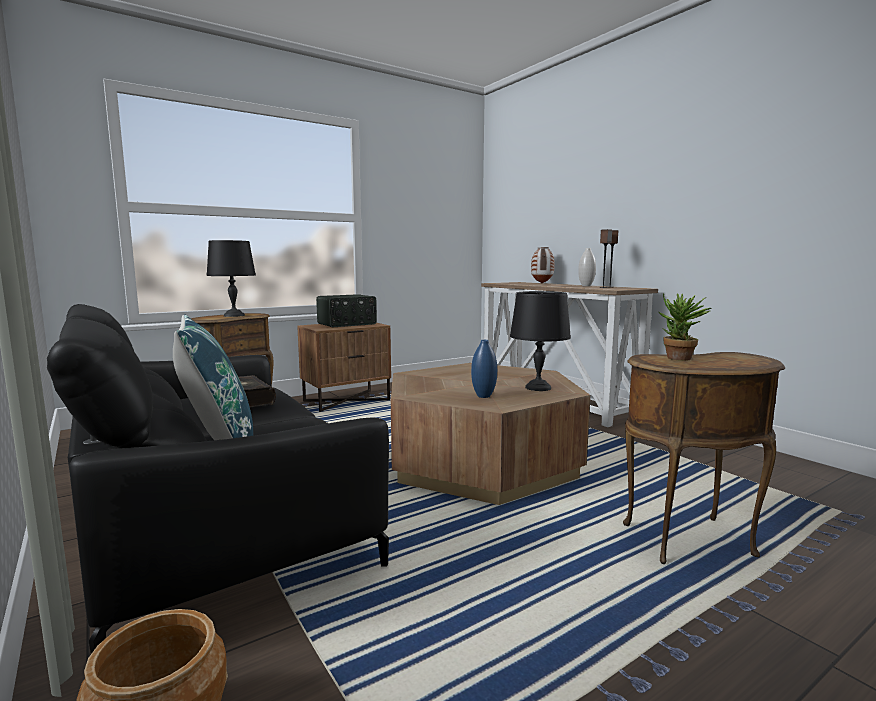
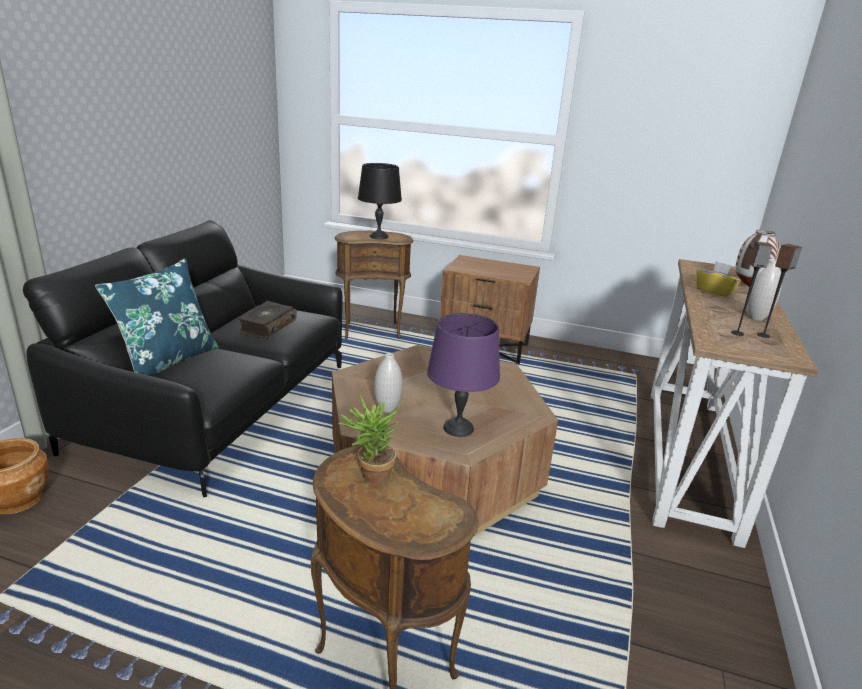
camera: 50 degrees right, 15 degrees up
(347, 324) = (501, 267): radio -> none
(483, 396) = (387, 409): blue vase -> white vase
(538, 387) = (459, 428): black table lamp -> purple table lamp
(541, 284) = (714, 291): none -> yellow tissue box

